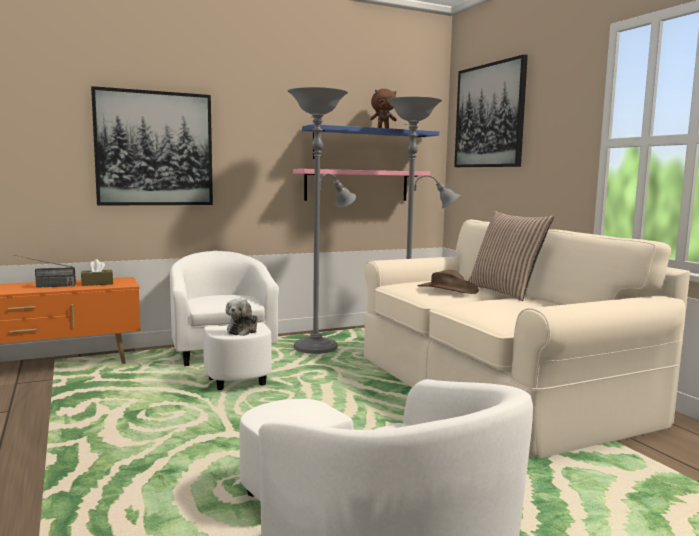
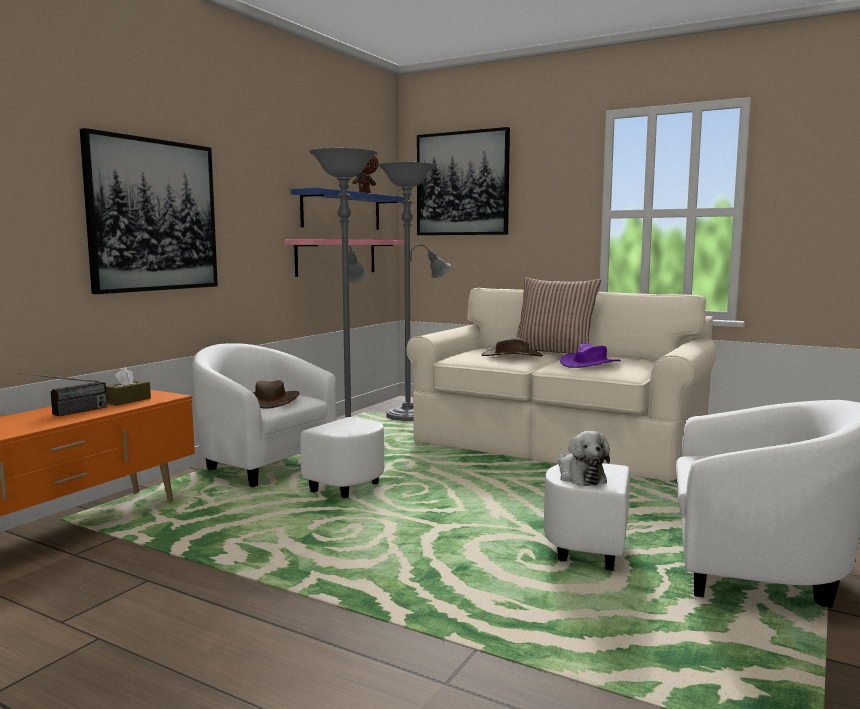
camera: 35 degrees left, 0 degrees up
(225, 300) = (270, 401): none -> brown hat
(243, 330) = (355, 426): plush toy -> plush toy (580, 476)
(493, 307) = (590, 364): none -> purple hat

